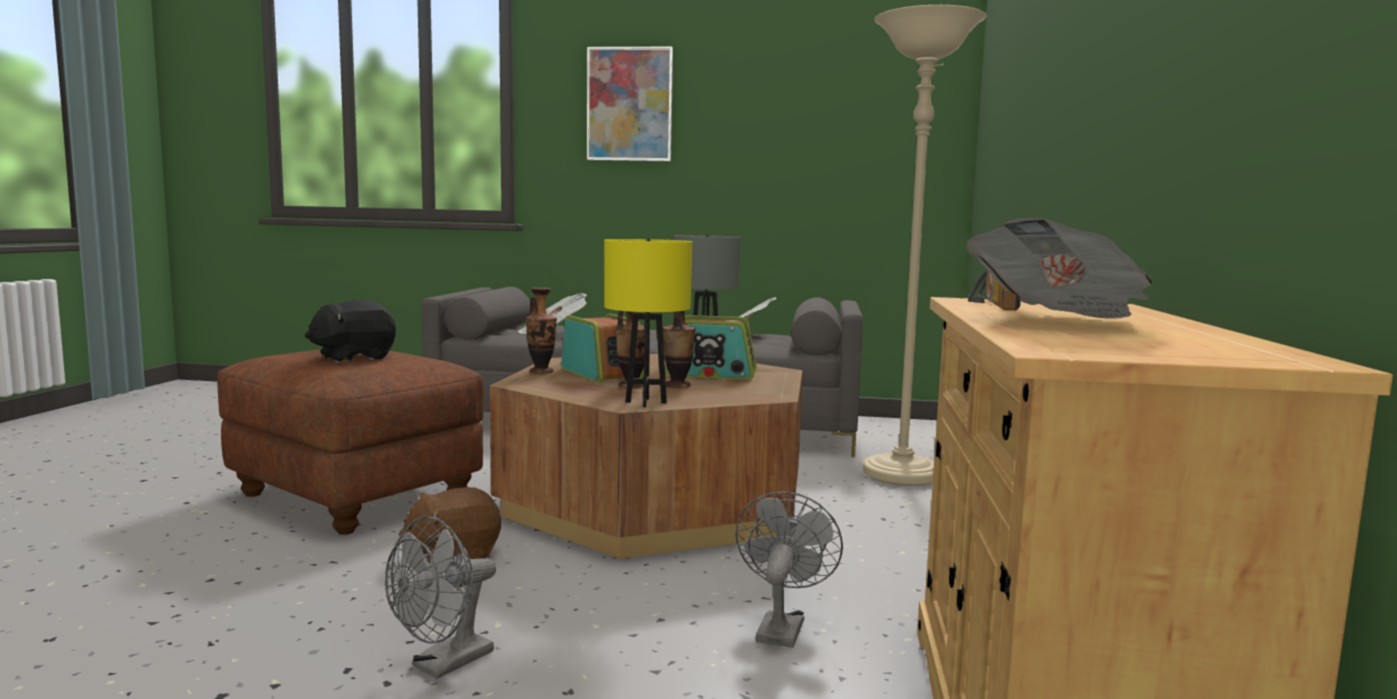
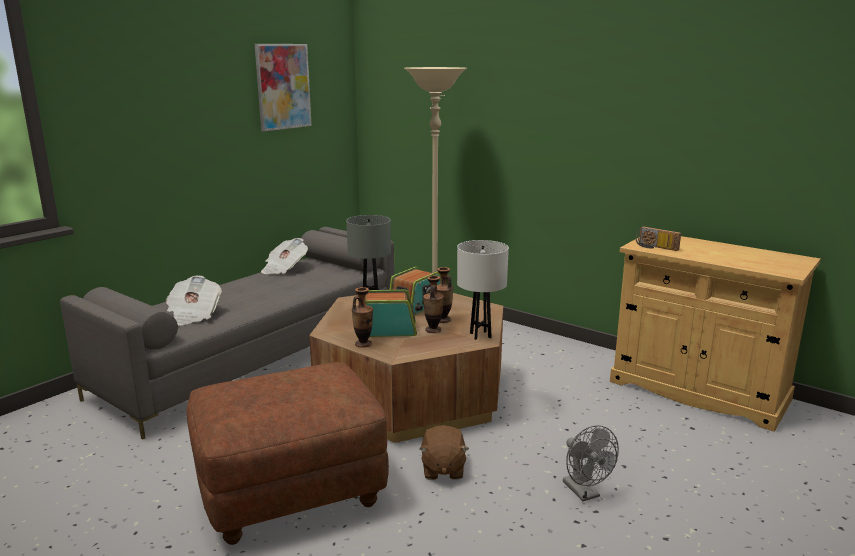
camera: 60 degrees left, 10 degrees up
(353, 358) = (294, 390): black plush toy -> none
(629, 104) = (150, 103): picture -> picture (283, 86)
(645, 402) = (480, 335): yellow table lamp -> white table lamp
(781, 627) = (589, 405): grey fan -> none
(1058, 322) = (718, 255): newspaper -> none

